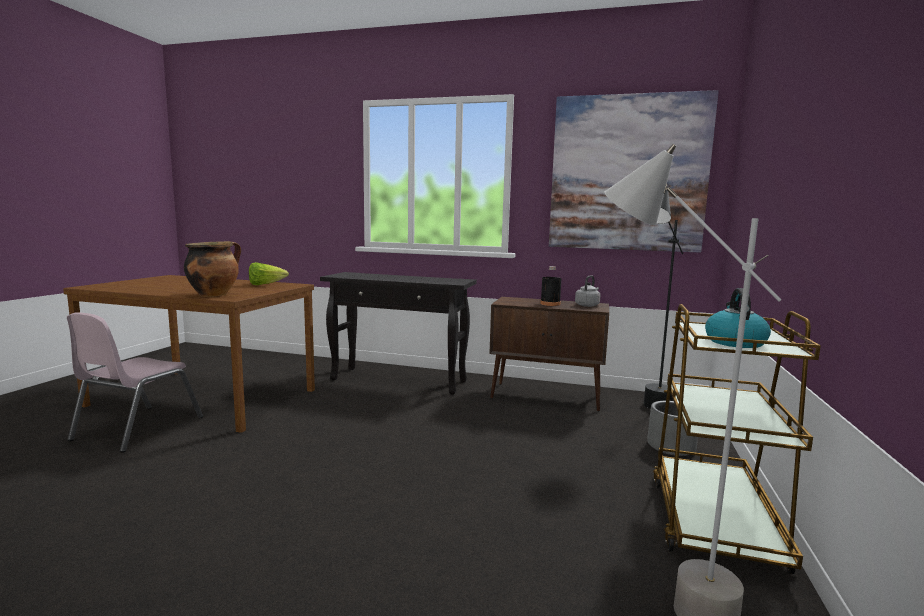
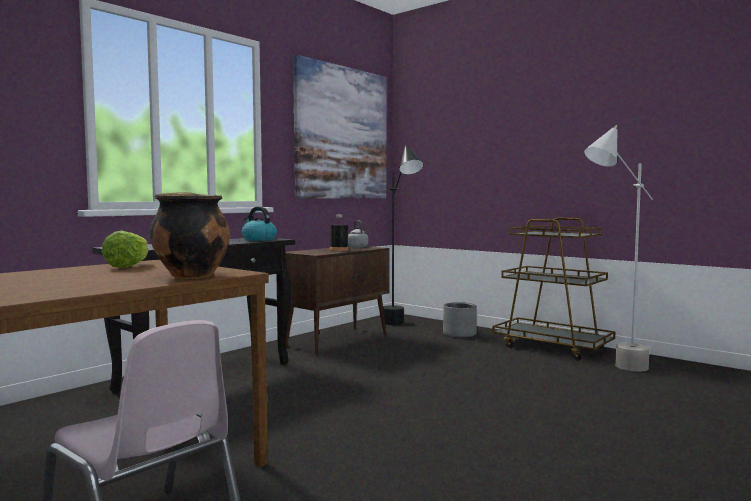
camera: 65 degrees left, 5 degrees down
(734, 342) = (568, 234): kettle -> kettle (258, 239)

